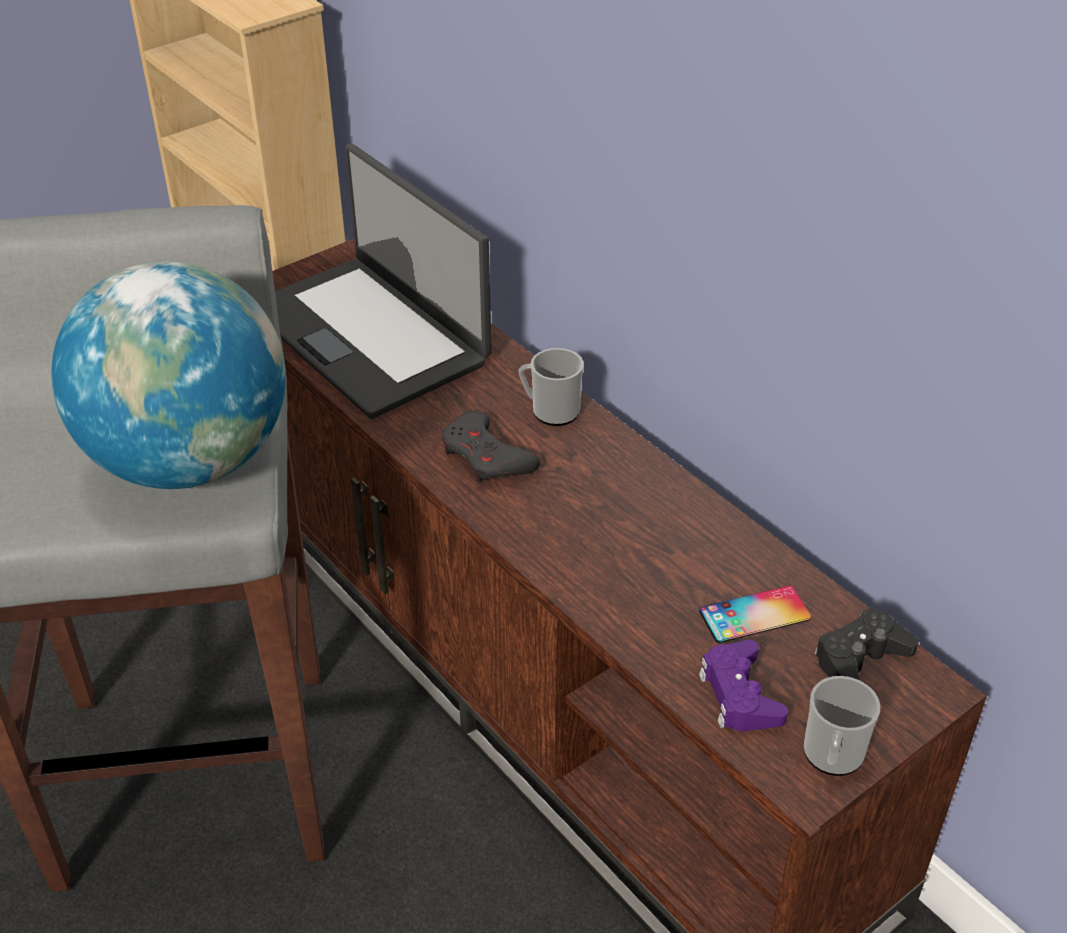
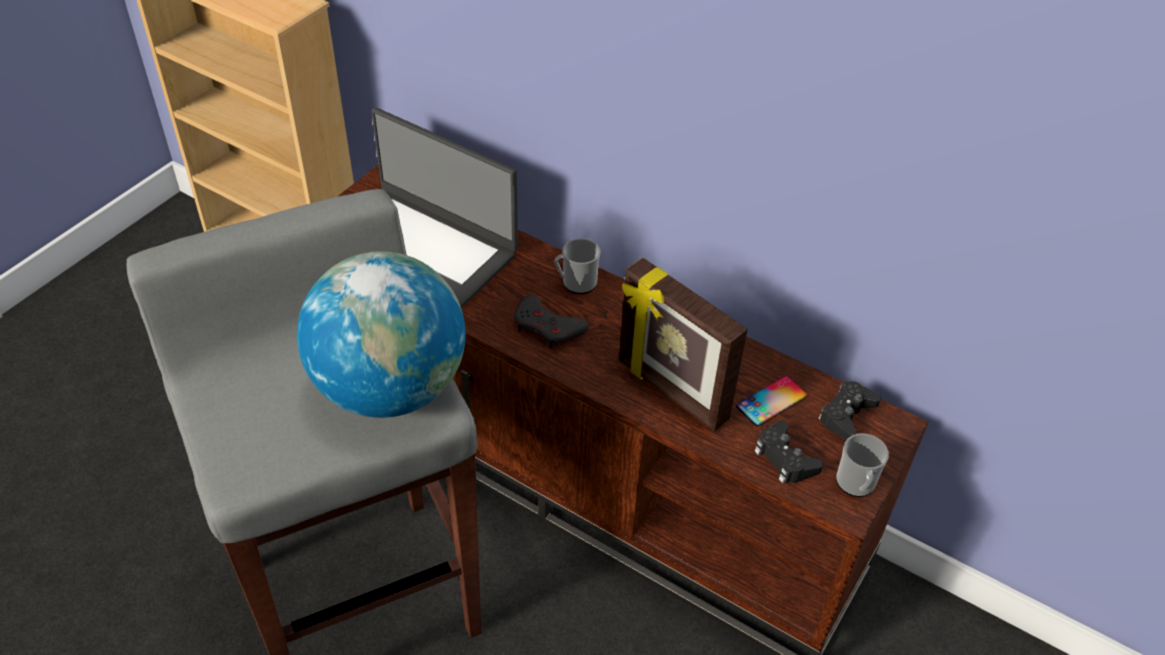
camera: 20 degrees left, 5 degrees up
(615, 571) = (671, 391): none -> picture frame
(739, 695) = (785, 458): purple game controller -> black game controller

